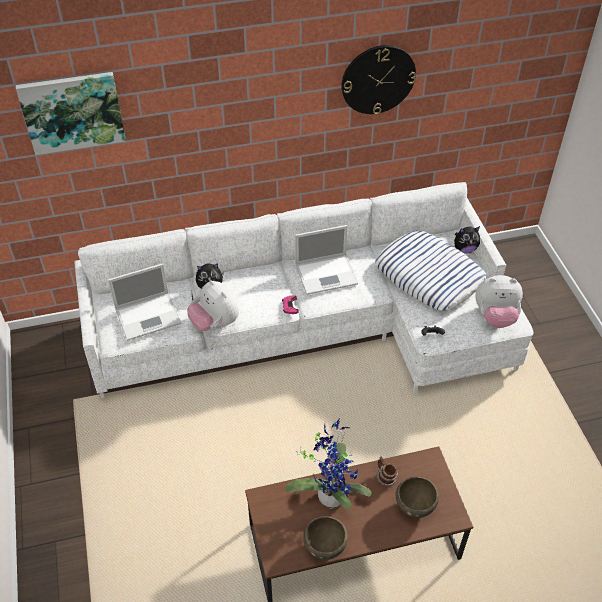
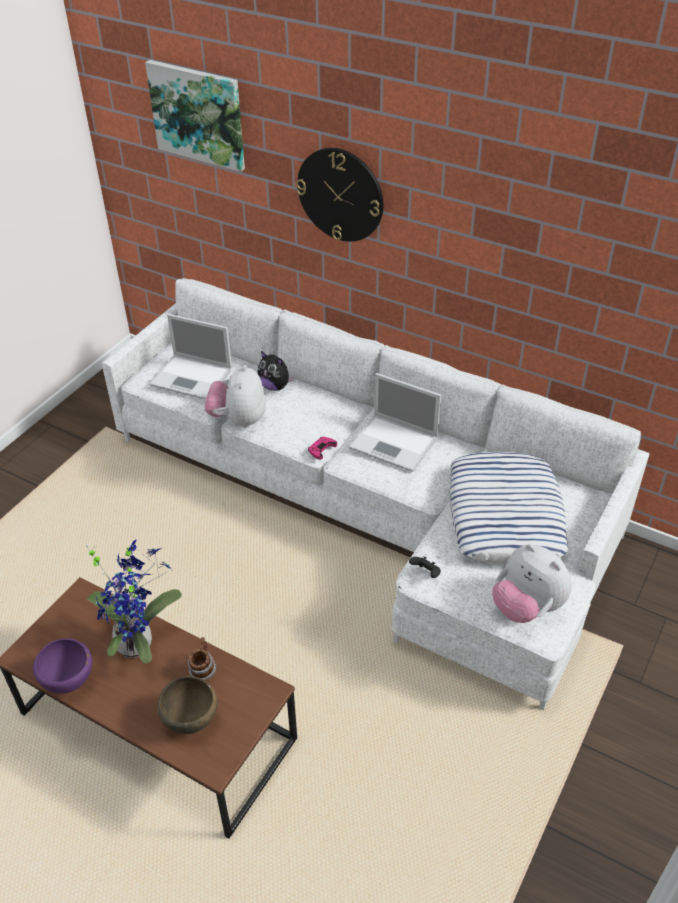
camera: 45 degrees right, 5 degrees down
(325, 547) = (70, 682): brown bowl -> purple bowl
(378, 79) = (542, 219): wall clock -> wall clock (340, 194)
(464, 249) = (586, 517): plush toy -> none

